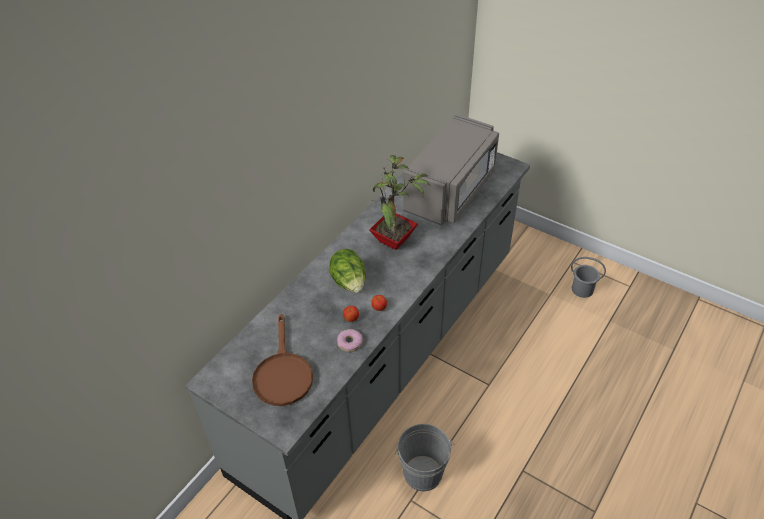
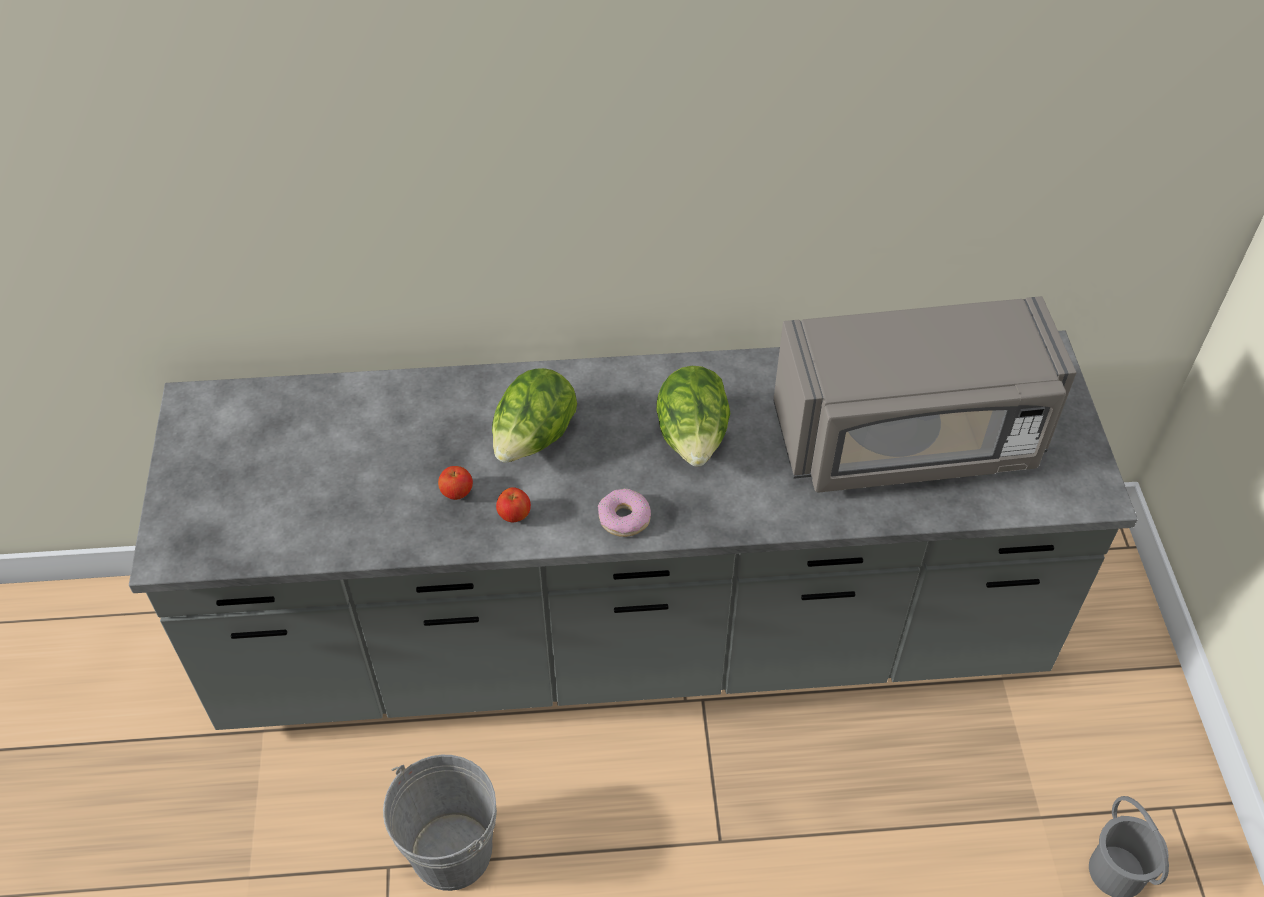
camera: 50 degrees right, 5 degrees up
(282, 374) = (271, 480): brown frying pan -> none
(350, 343) = (404, 524): donut -> donut (624, 518)
(395, 241) = (693, 439): potted plant -> lettuce

